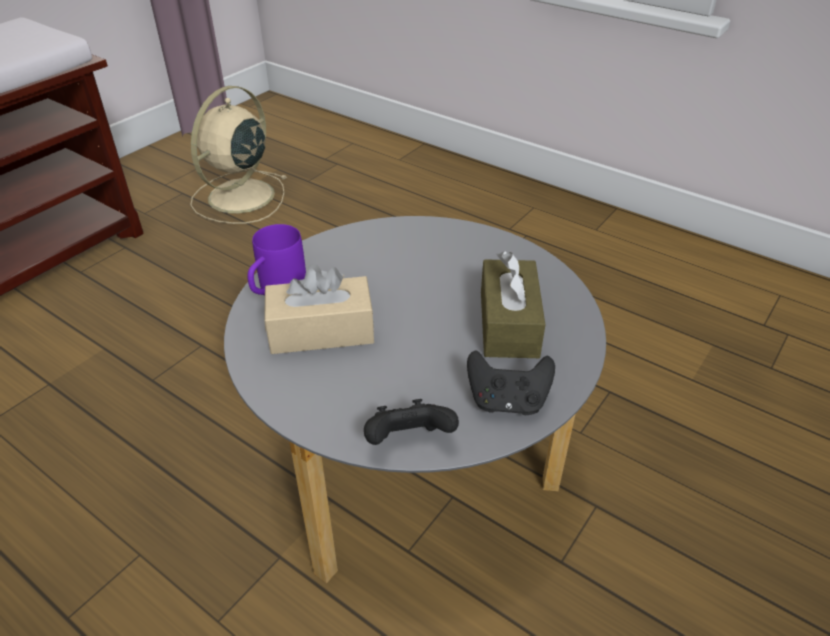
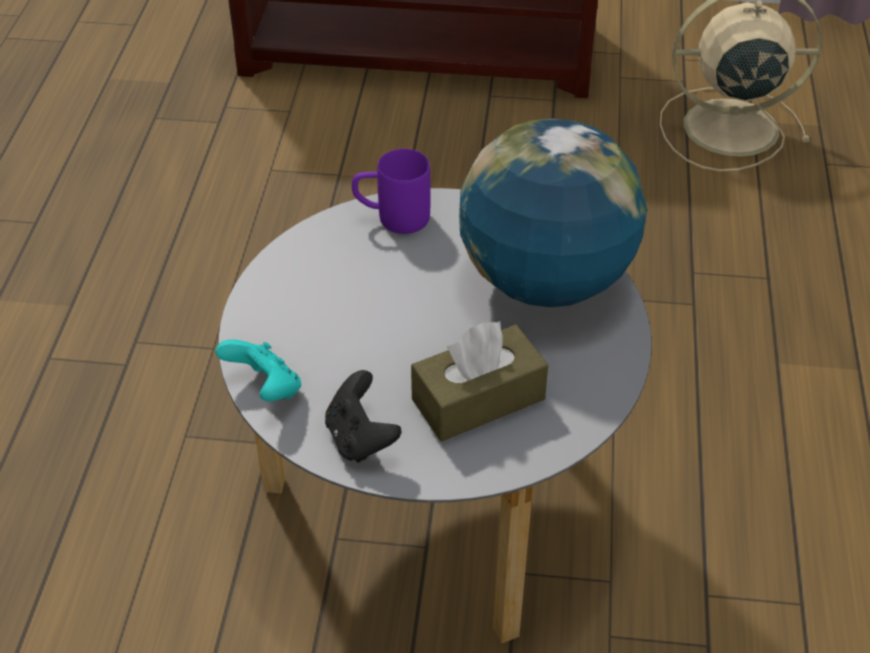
camera: 60 degrees right, 5 degrees up
(321, 331) = (363, 271): beige tissue box -> none
(408, 441) = (265, 389): black game controller -> turquoise game controller
(416, 250) = (545, 281): none -> globe

